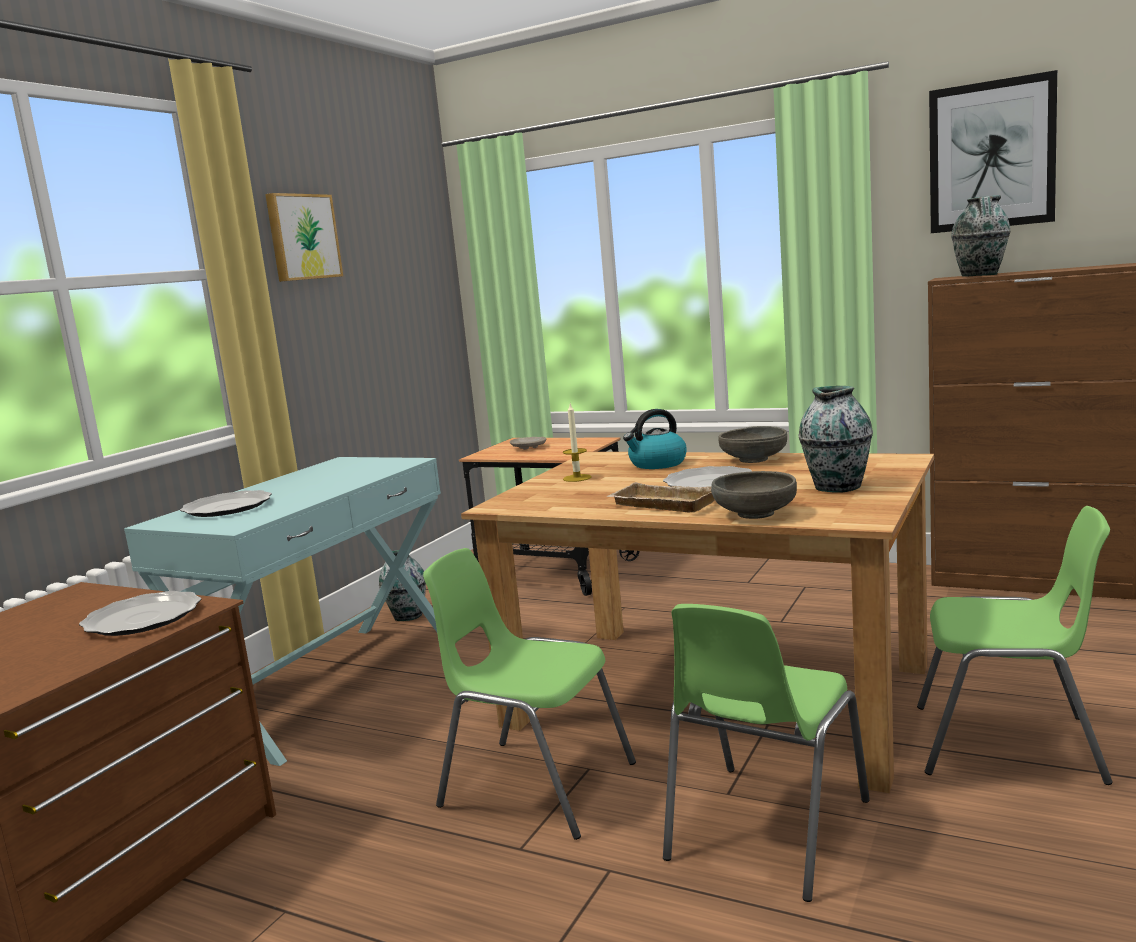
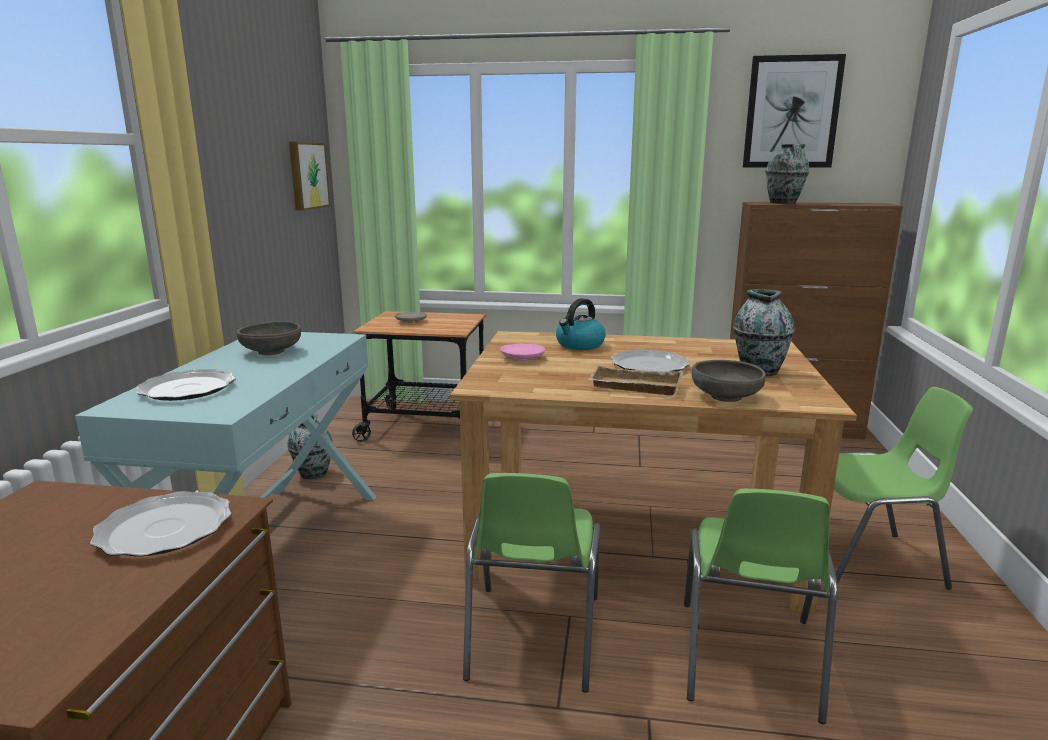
camera: 20 degrees left, 5 degrees up
(302, 237) = (217, 111): picture -> picture (307, 175)
(535, 784) = (532, 638): green chair -> green chair turned 90 degrees counterclockwise
(577, 478) = (523, 358): candle -> pink plate
(754, 459) = (658, 343): grey bowl -> grey bowl (272, 351)

